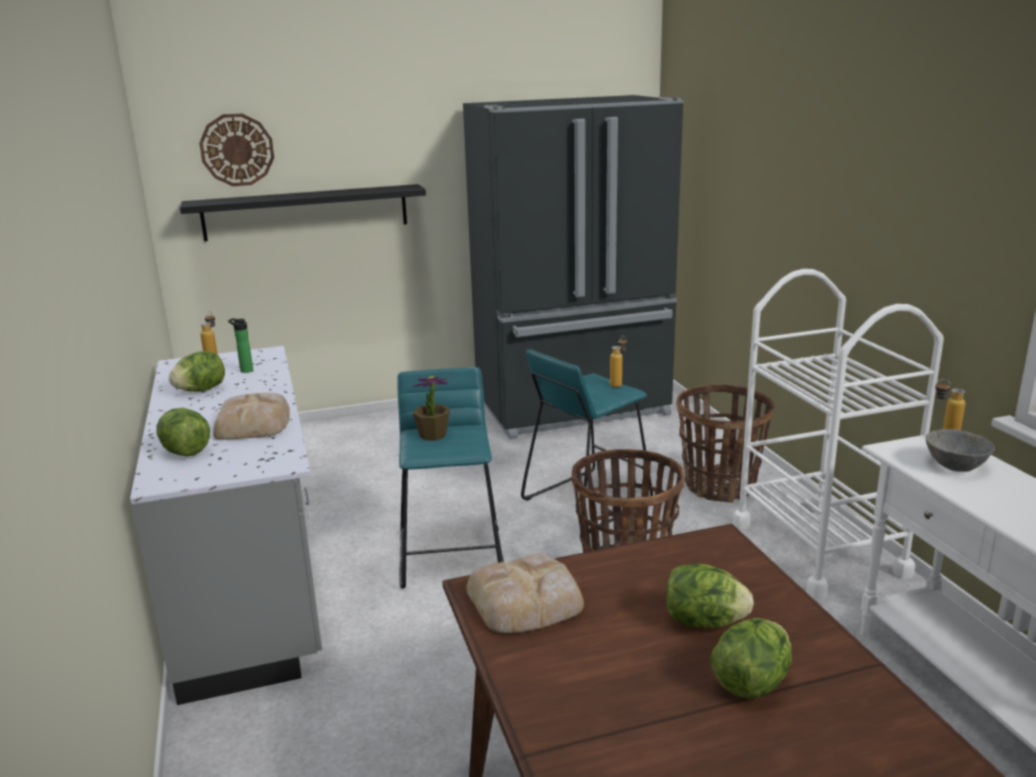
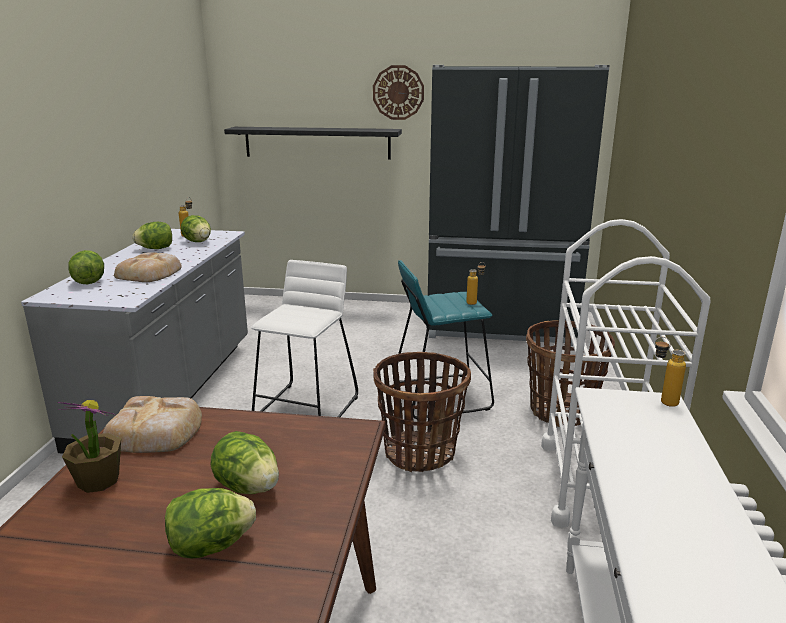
camera: 25 degrees right, 0 degrees up
(237, 150) = (273, 92): wall clock -> wall clock (398, 92)
(245, 370) = (198, 242): bottle -> lettuce
(432, 435) = (294, 310): potted plant -> potted plant (98, 480)
(452, 556) = (307, 408): turquoise stool -> white stool
(955, 466) = (641, 426): grey bowl -> none

